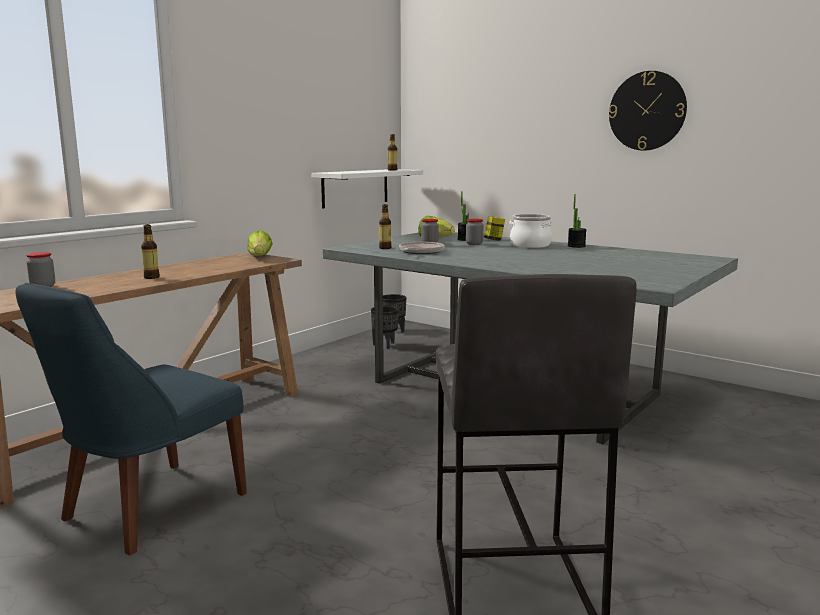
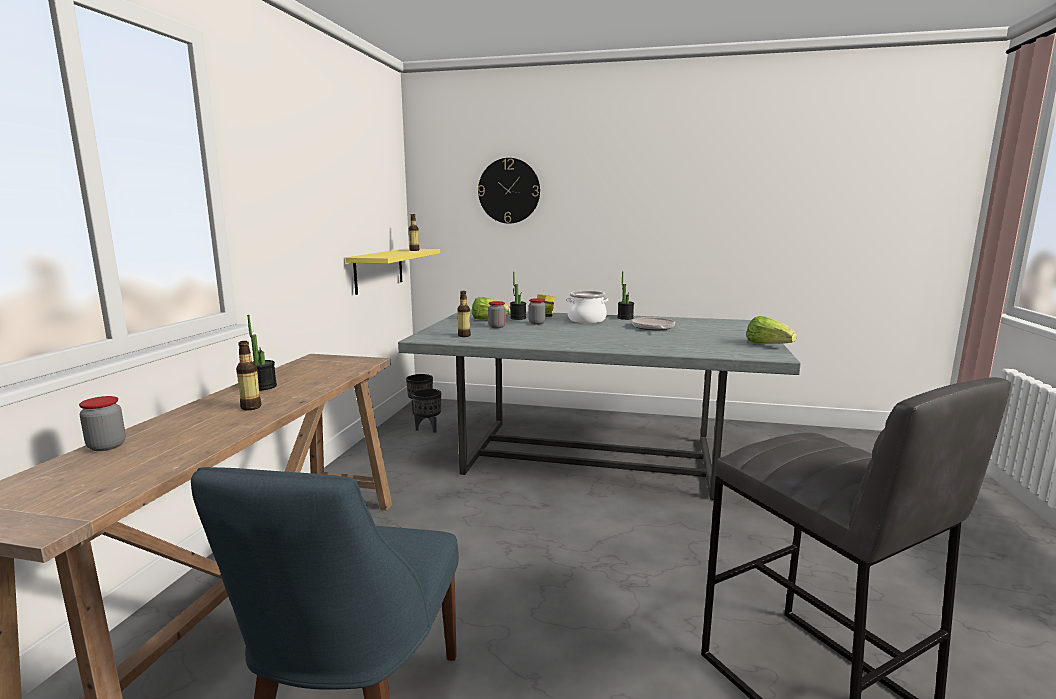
camera: 25 degrees left, 0 degrees up
(180, 267) = (263, 387): none -> potted plant
(260, 257) = (338, 360): lettuce -> lettuce (767, 345)
(355, 188) = (379, 270): white shelf -> yellow shelf
(420, 252) = (507, 337): frying pan -> frying pan (653, 328)
(647, 111) = (662, 195): wall clock -> wall clock (509, 191)

